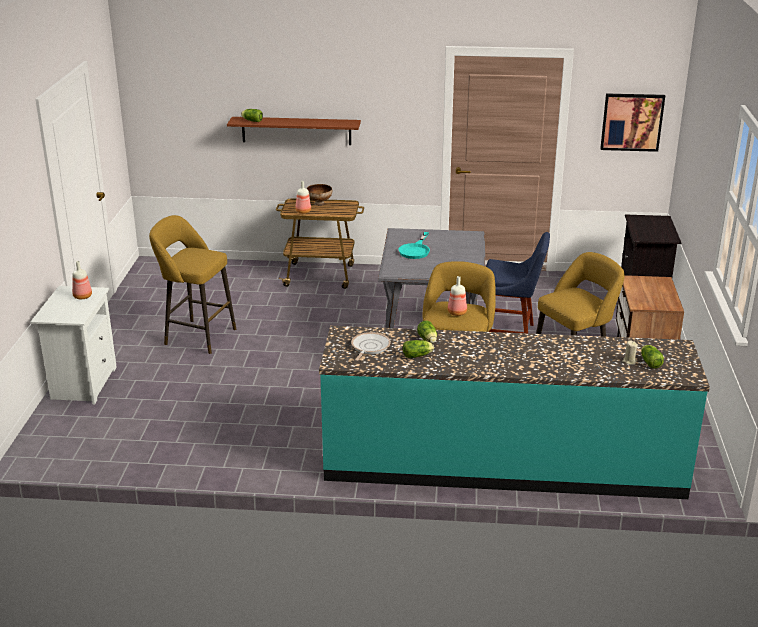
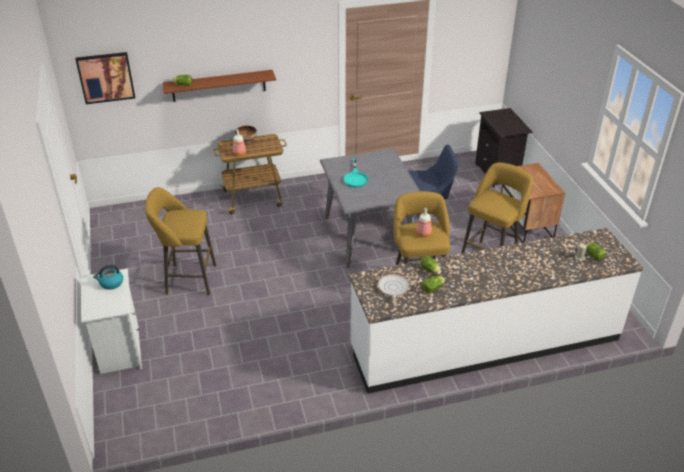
camera: 20 degrees left, 10 degrees up
(83, 297) = (111, 283): bottle -> kettle
(502, 464) = (484, 343): turquoise counter -> white counter
(632, 122) = (478, 41): picture -> picture (106, 77)

